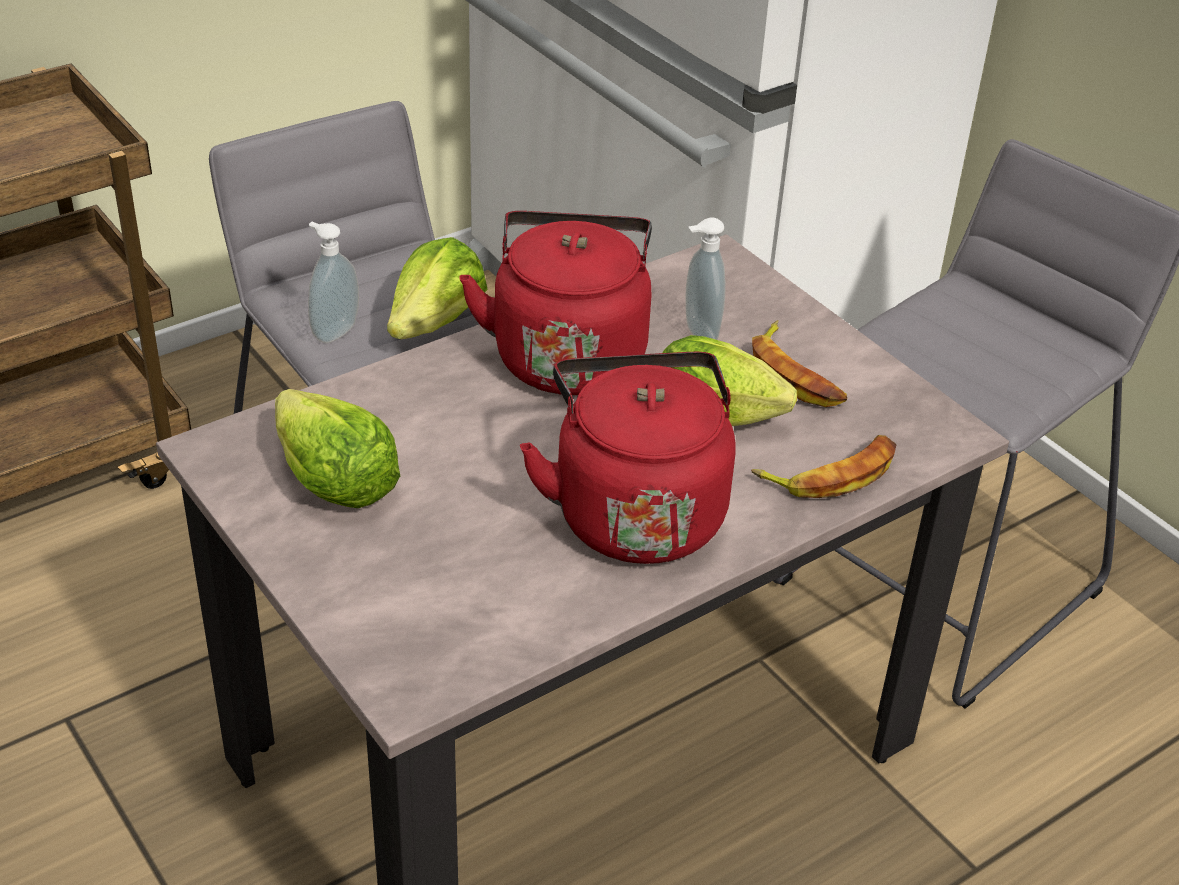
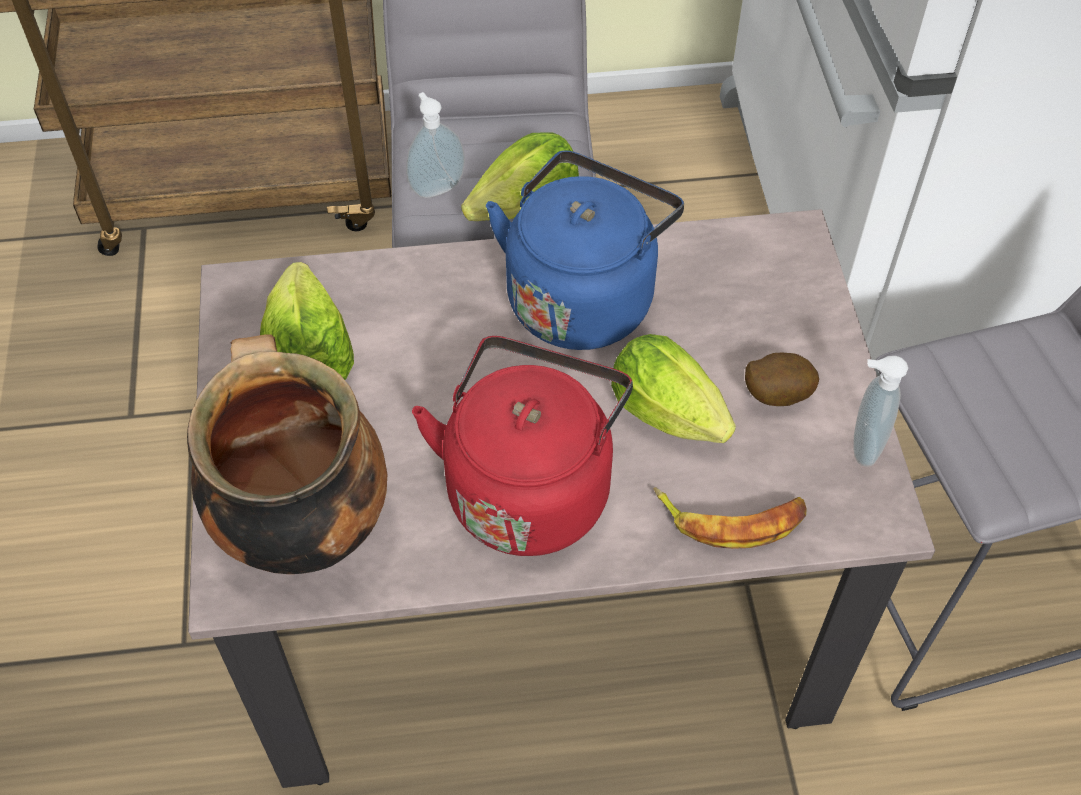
camera: 30 degrees right, 15 degrees up
(439, 617) = (302, 526): none -> cooking pot
(568, 354) = (583, 296): red kettle -> blue kettle
(697, 333) = (715, 314): soap dispenser -> soap dispenser (861, 445)
(795, 374) = (775, 394): banana -> potato

